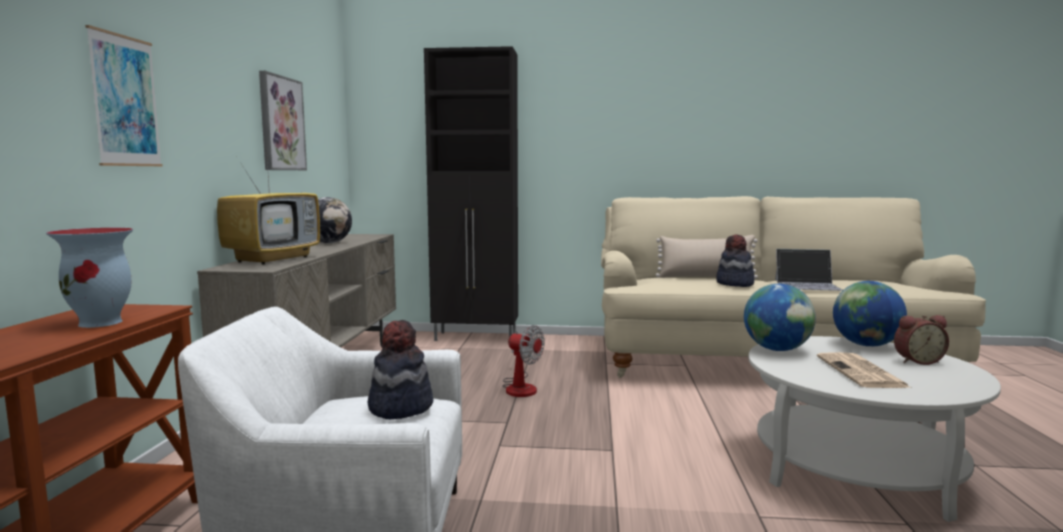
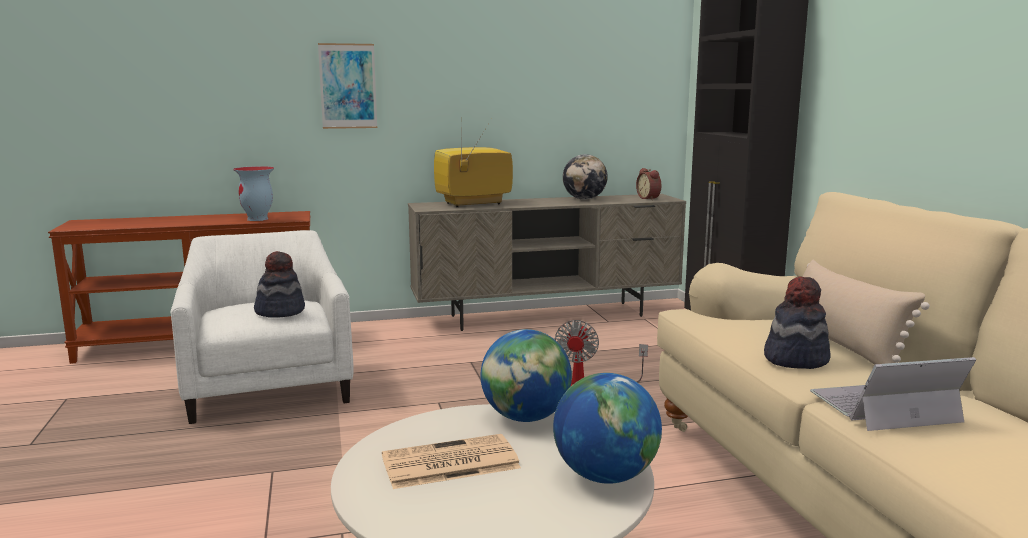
camera: 70 degrees right, 5 degrees up
(273, 259) = (472, 204): television -> television turned 150 degrees clockwise
(281, 124) = (545, 85): picture -> none
(807, 285) = (883, 407): laptop -> laptop turned 90 degrees clockwise
(917, 361) = (536, 508): alarm clock -> alarm clock (649, 198)

